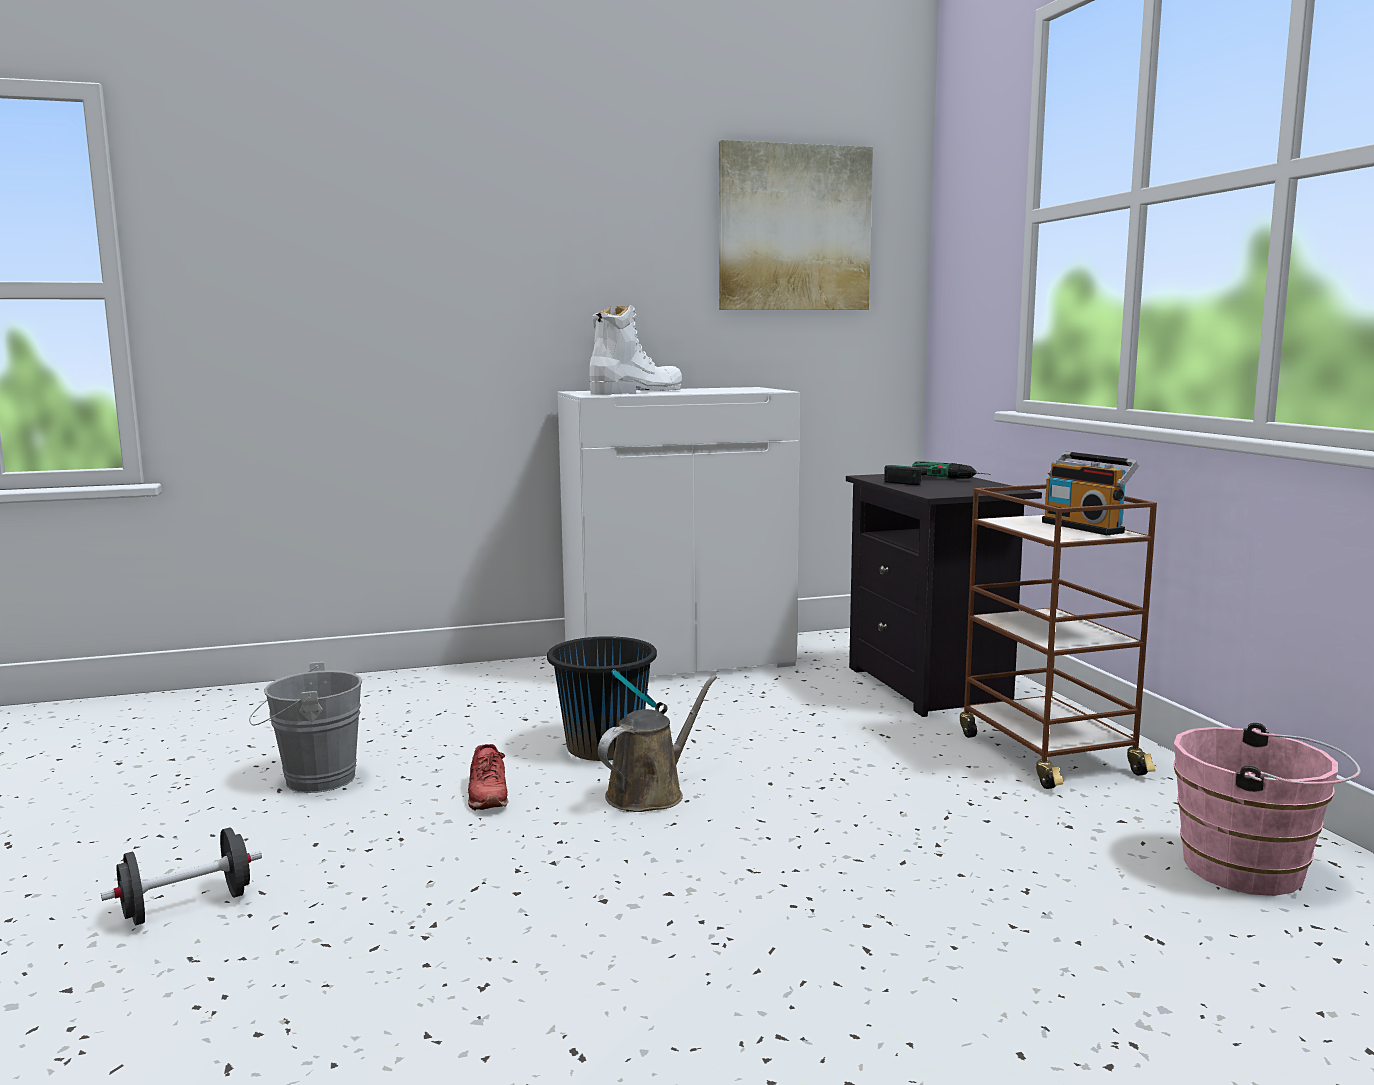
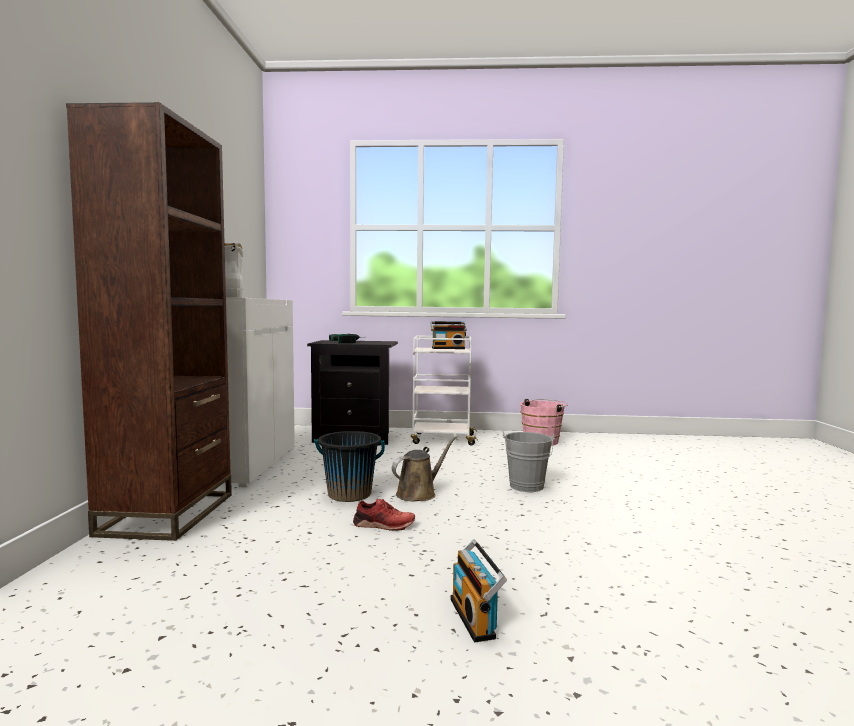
camera: 70 degrees left, 5 degrees down
(187, 906) = (475, 618): black dumbbell -> radio
(312, 780) = (299, 573): grey bucket -> grey bucket (527, 487)
(466, 680) = (168, 514): none -> brown bookcase
(650, 793) = (419, 493): brown watering can -> brown watering can turned 75 degrees clockwise
(794, 228) = (236, 211): picture -> none
(1046, 753) = (442, 439): brown cart -> white cart

